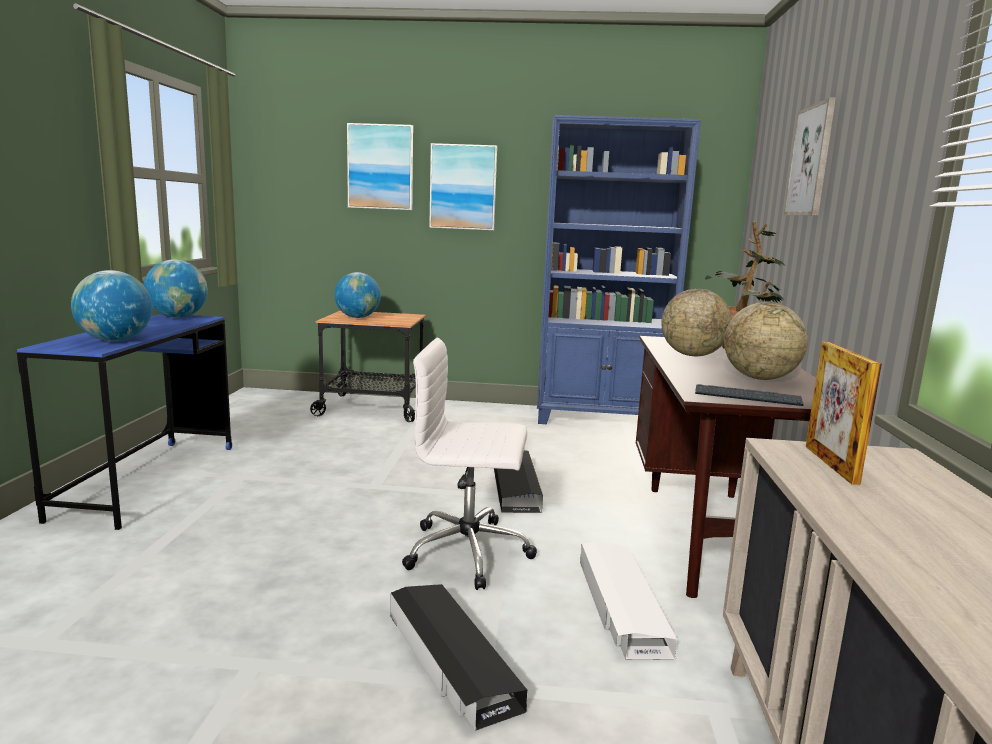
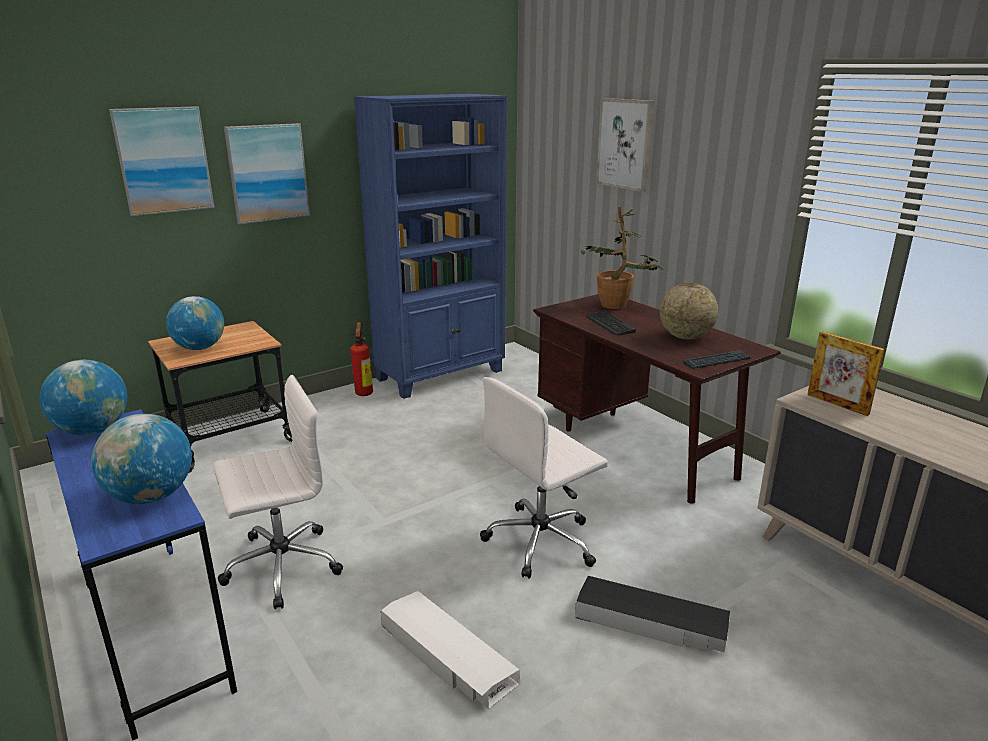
camera: 40 degrees left, 10 degrees up
(267, 481) = (280, 566): none -> white office chair
(514, 411) = (364, 392): none -> fire extinguisher
(516, 487) = (484, 470): black storage box -> none
(621, 607) = (672, 530): white storage box -> white storage box (447, 655)
(692, 355) = (609, 324): globe -> keyboard

